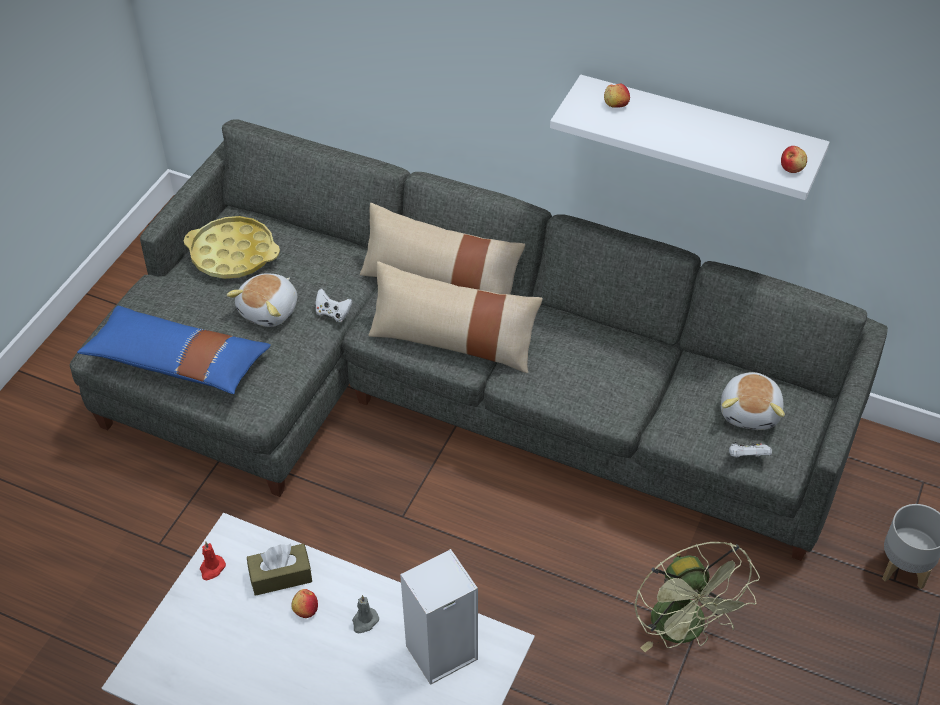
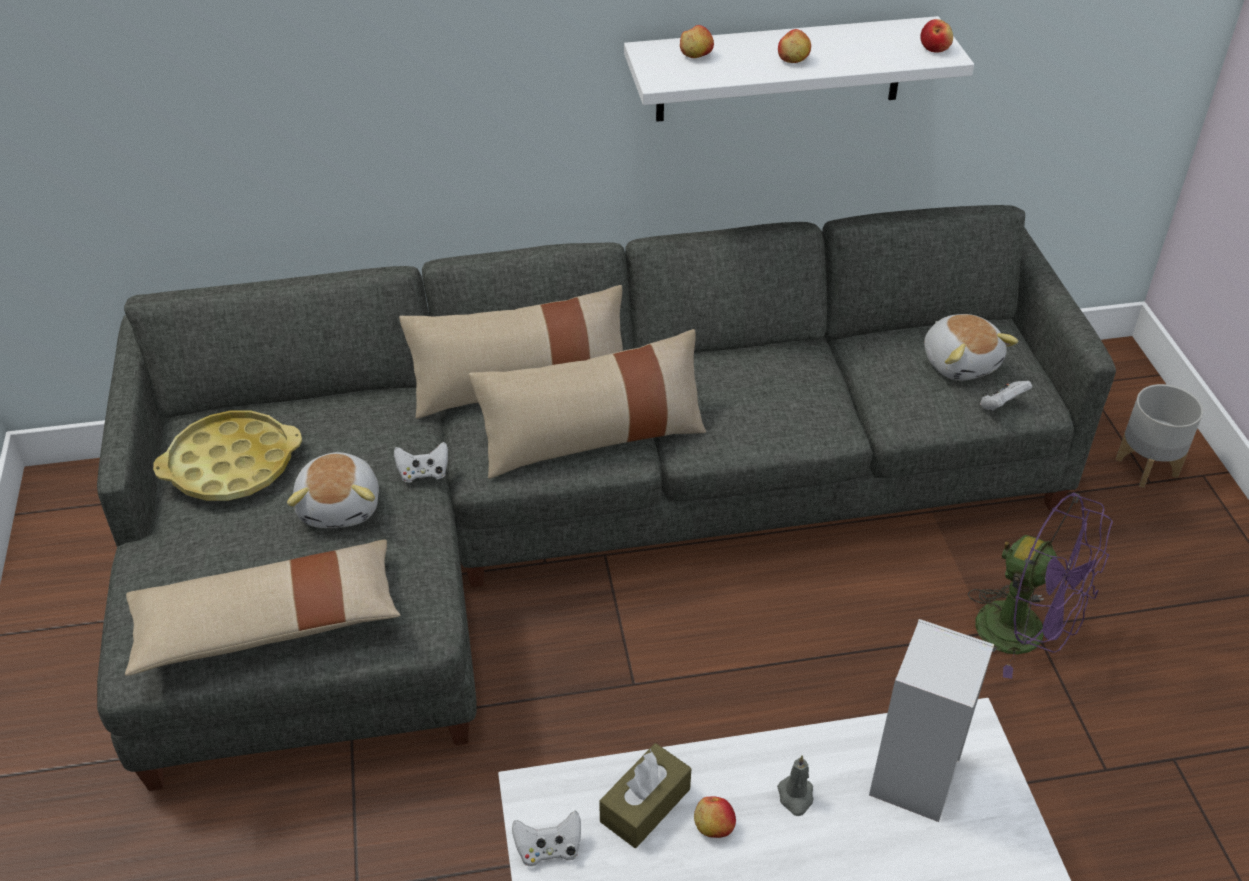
camera: 35 degrees left, 5 degrees down
(178, 362) = (268, 624): blue pillow -> beige pillow
(212, 568) = (548, 849): red candle -> white game controller
(678, 135) = (793, 60): none -> apple
(685, 630) = (1025, 634): green fan -> purple fan

